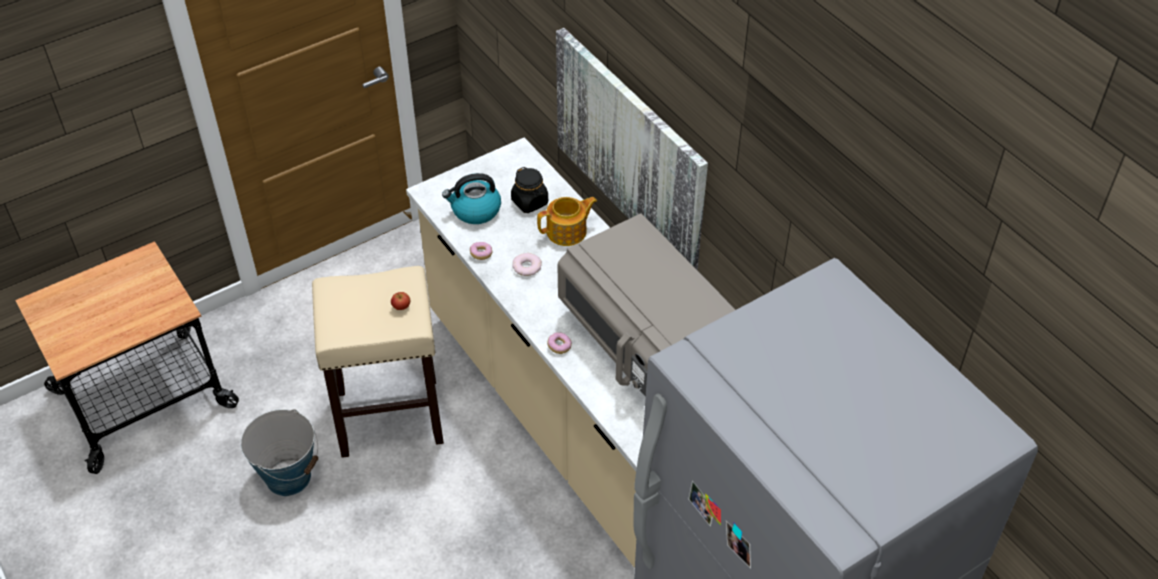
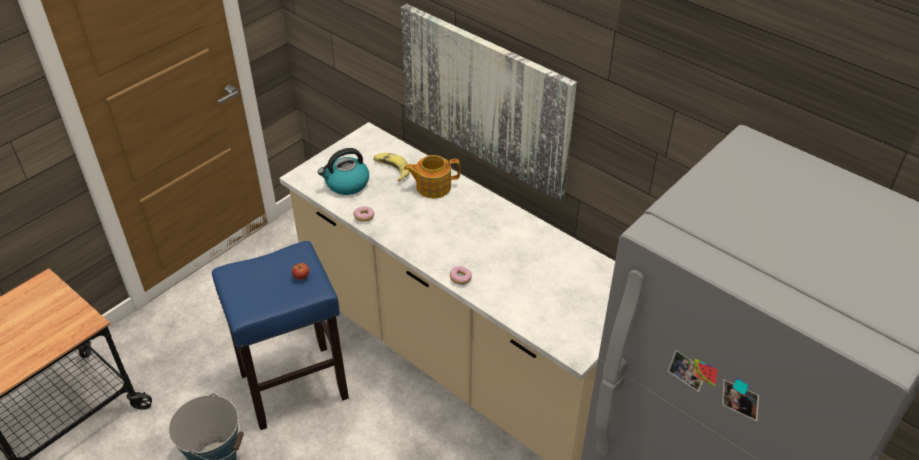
camera: 15 degrees left, 5 degrees down
(391, 416) = (295, 385): beige stool -> blue stool
(526, 267) = (407, 220): donut -> none
(530, 202) = (391, 169): black jar -> banana
(567, 232) = (432, 186): teapot -> teapot turned 150 degrees counterclockwise
(642, 342) = (530, 261): grey microwave -> none

